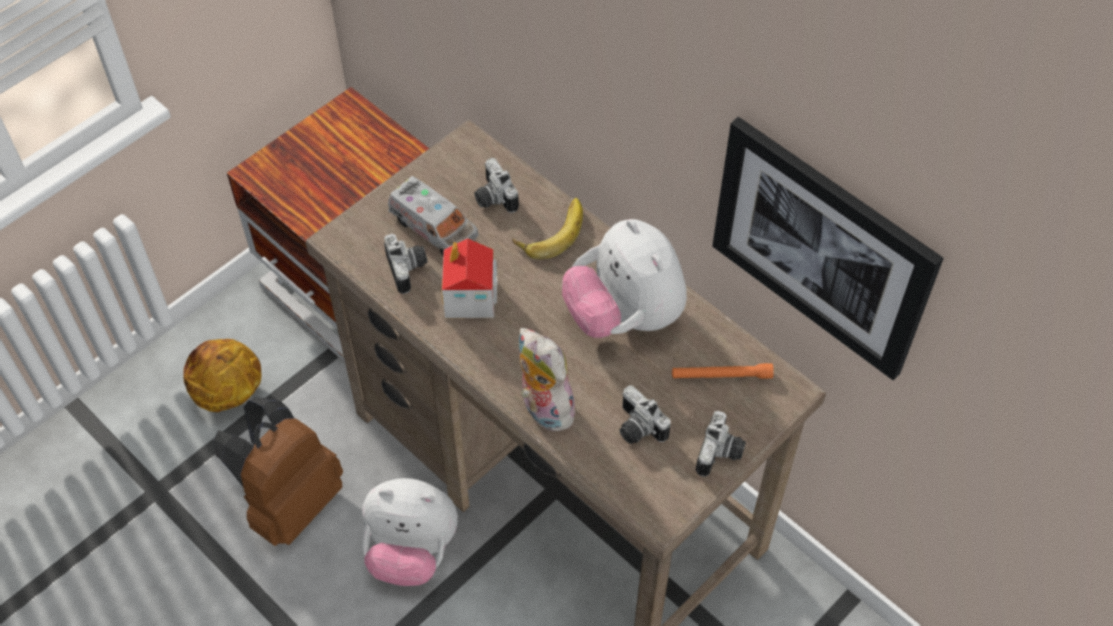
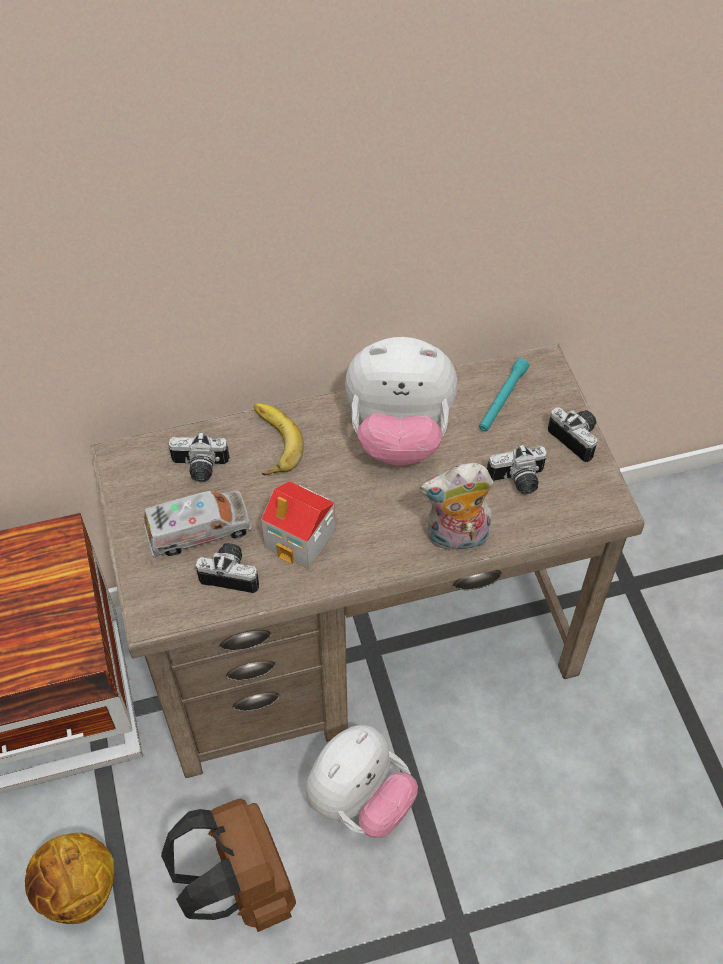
camera: 60 degrees left, 0 degrees up
(721, 376) = (502, 399): orange flashlight -> turquoise flashlight
(821, 247) = (528, 223): picture -> none

